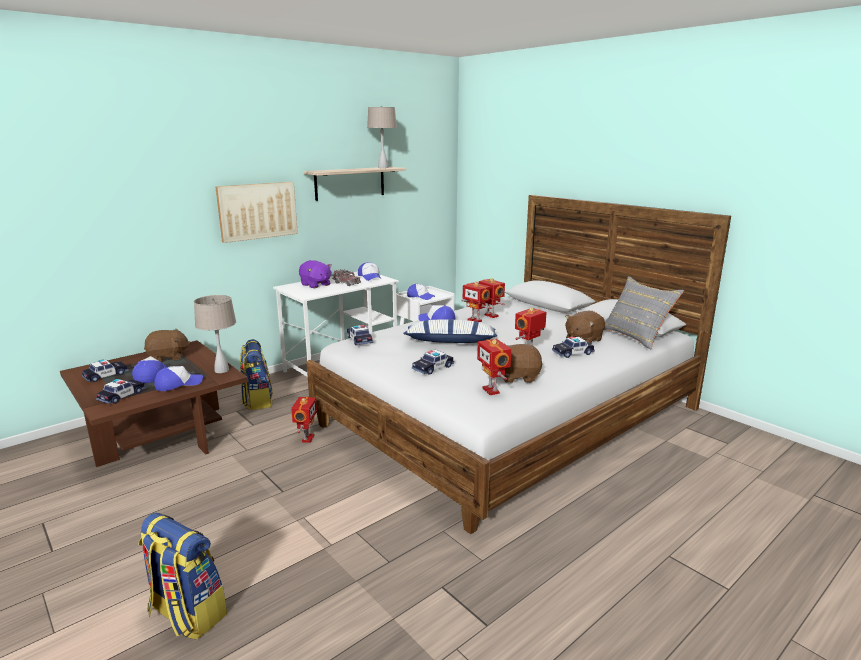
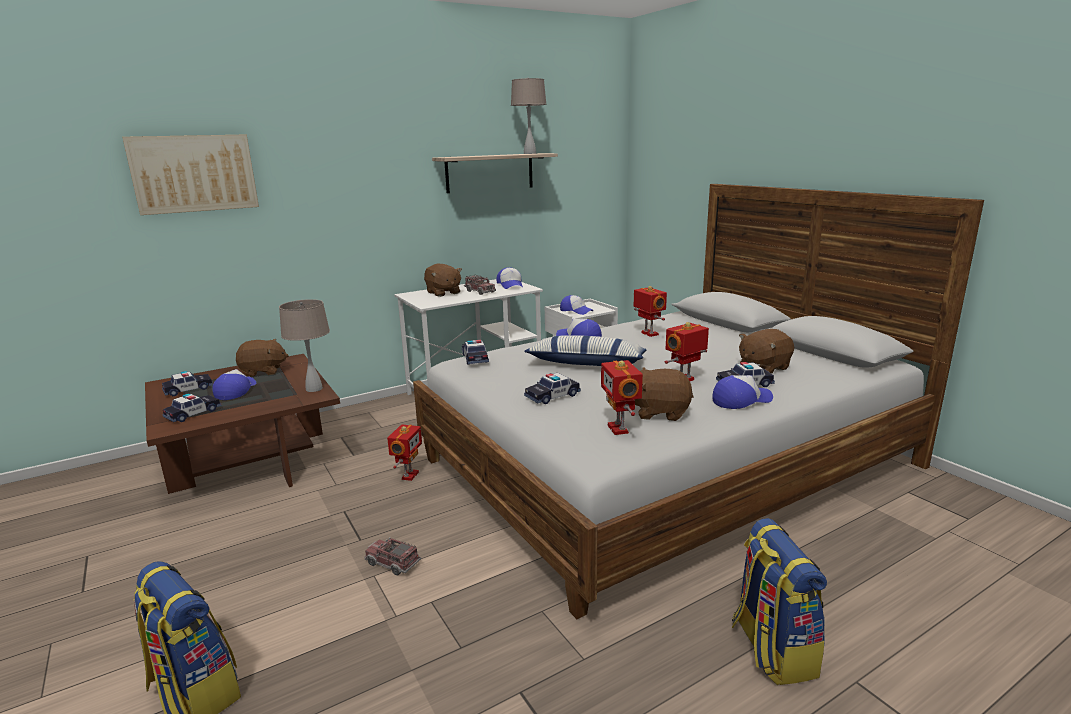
camera: 10 degrees right, 0 degrees up
(178, 384) = (259, 403): cap -> cap (741, 400)
(257, 211) = (375, 204): picture -> picture (194, 173)
(257, 400) = (368, 426): backpack -> backpack (771, 649)
(315, 285) = (443, 293): purple plush toy -> brown plush toy
(316, 507) = (393, 563): none -> toy truck
(475, 320) = (627, 339): toy robot -> none
(636, 336) = (838, 365): grey pillow -> none

